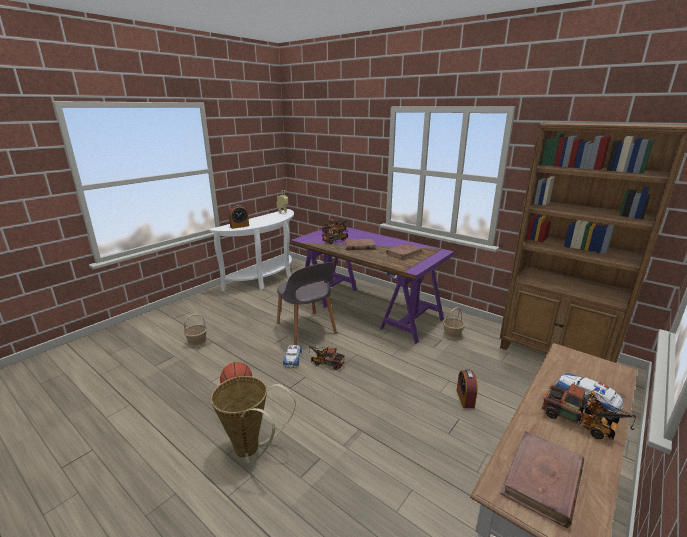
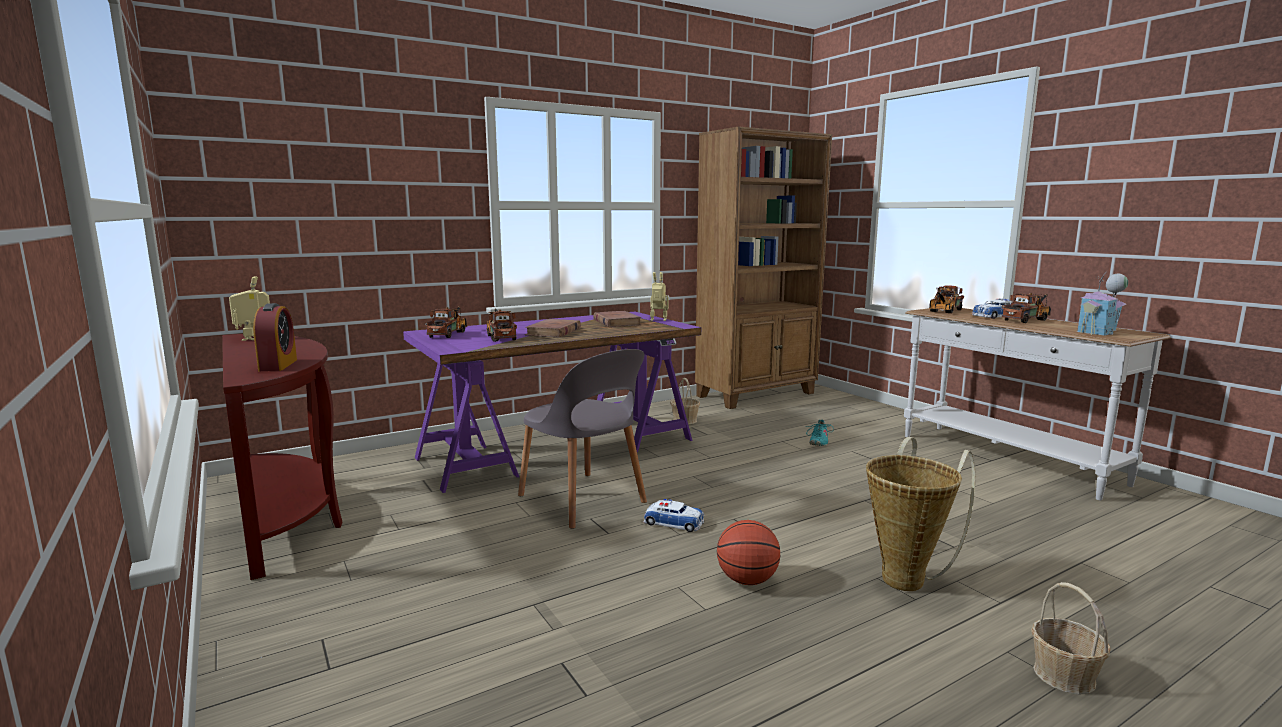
camera: 70 degrees left, 10 degrees down
(197, 342) = (520, 625): basket -> basket (1064, 676)
(265, 279) = (287, 516): white console table -> brown console table
(306, 329) = (583, 500): grey chair -> grey chair turned 60 degrees clockwise
(325, 363) = (703, 499): toy truck -> toy truck (944, 311)
(426, 261) = (658, 320): none -> toy robot
(465, 398) = (818, 441): alarm clock -> turquoise shoe
(542, 480) = (1100, 331): brown book -> toy house

